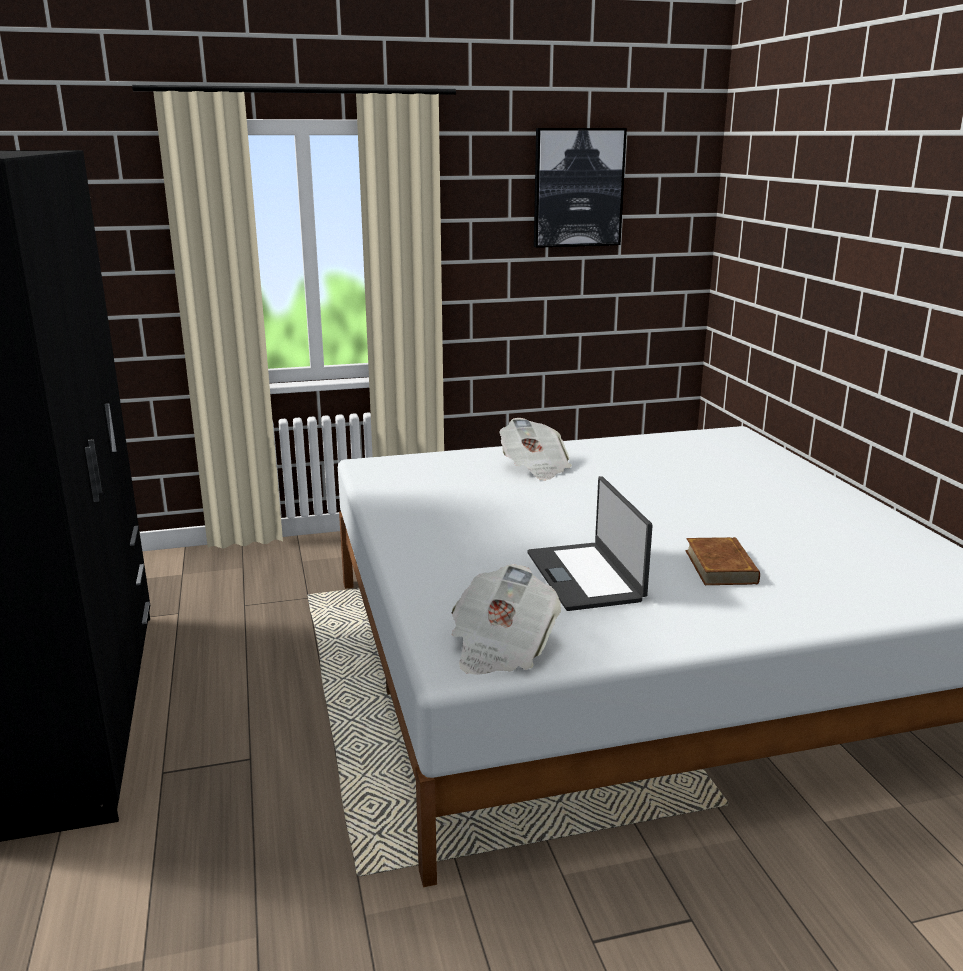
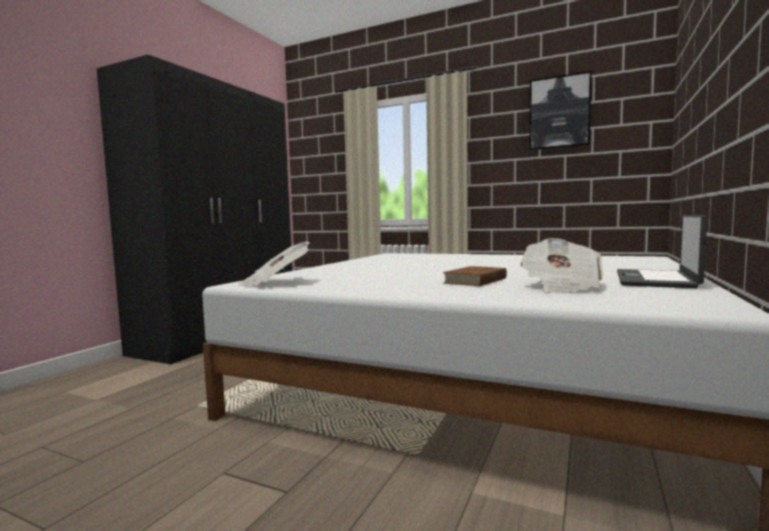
camera: 40 degrees right, 15 degrees down
(535, 468) = (469, 257): newspaper -> newspaper (561, 287)
(586, 576) = (385, 276): laptop -> laptop (656, 279)

